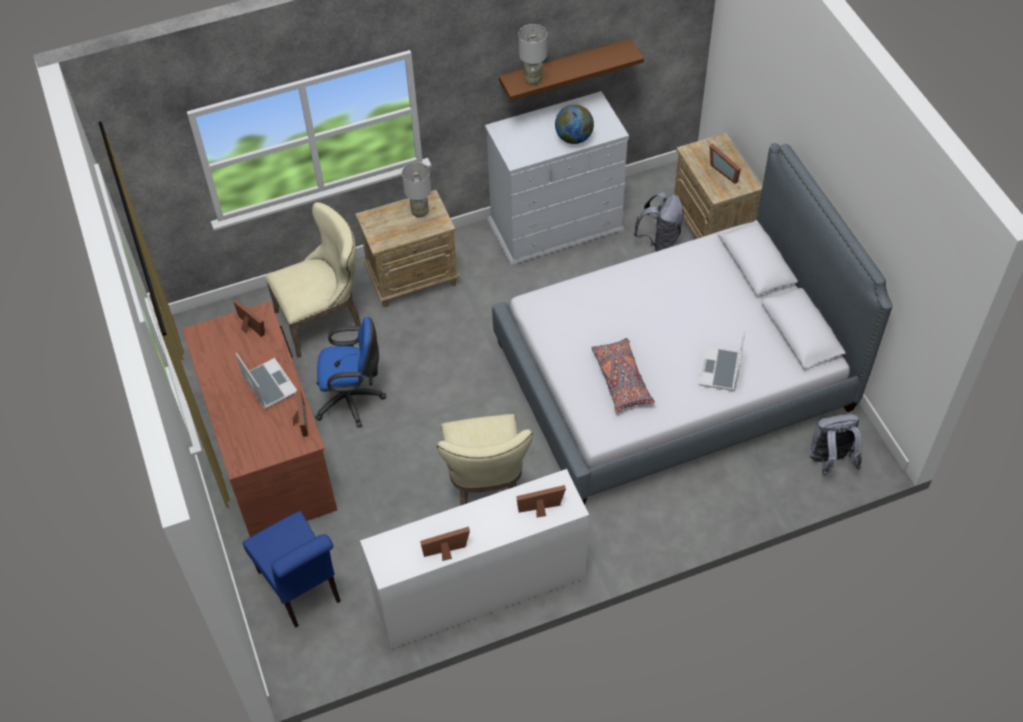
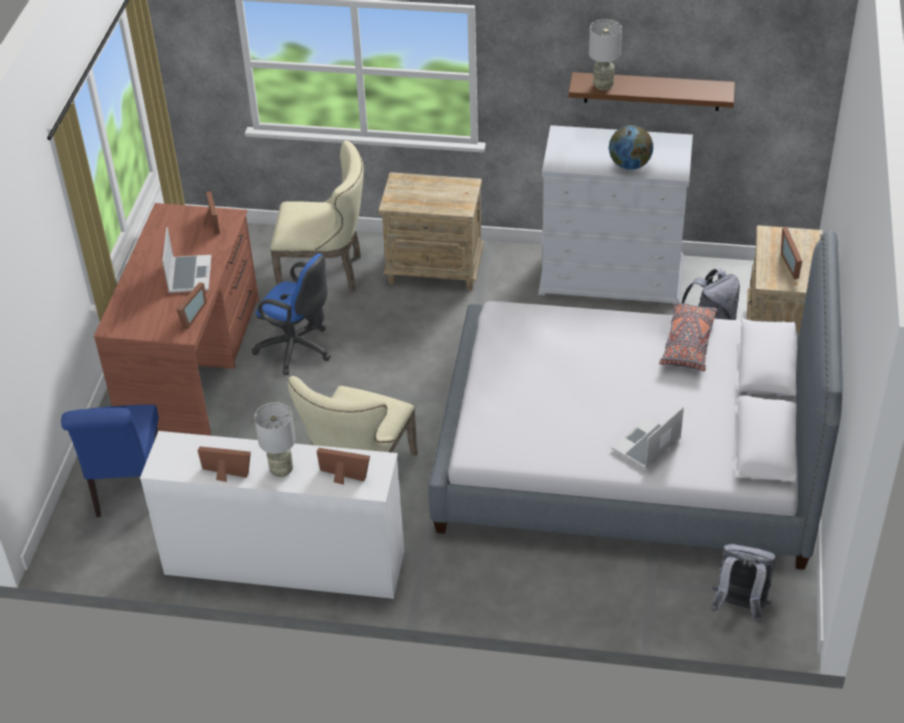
camera: 30 degrees right, 10 degrees down
(420, 212) = (450, 192): grey table lamp -> grey table lamp (281, 470)
(621, 380) = (535, 413): grey pillow -> grey pillow (688, 344)

